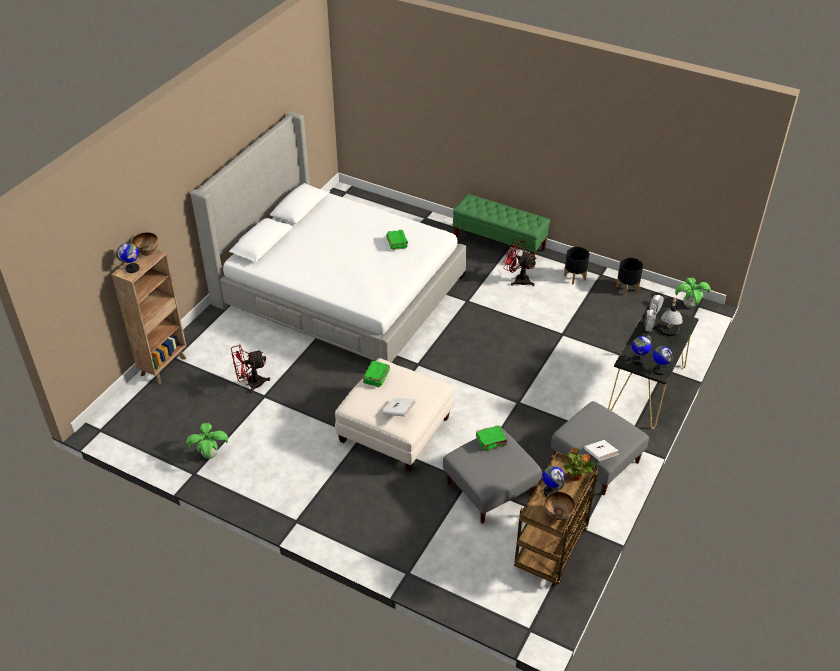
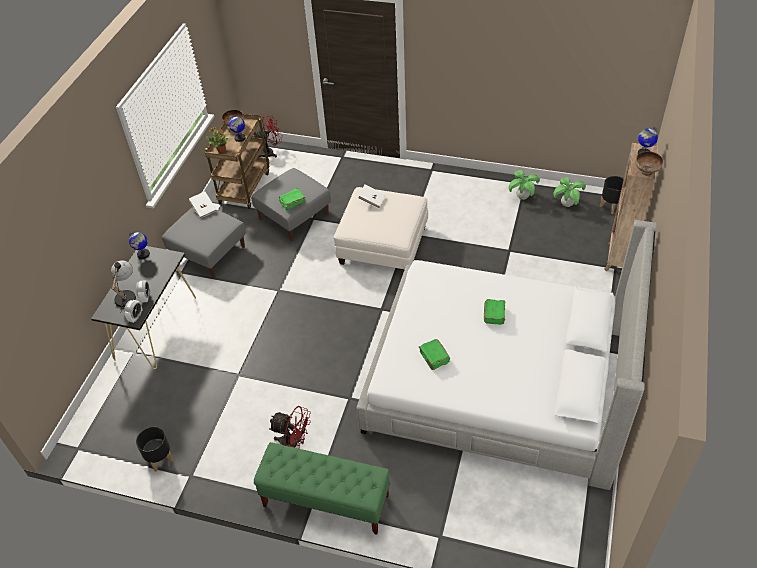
camera: 170 degrees right, 5 degrees up
(251, 384) = (528, 258): red fan -> red fan (270, 152)
(376, 377) = (402, 224): green book -> green book (494, 315)
(574, 277) = (224, 464): black planter -> black planter (611, 206)
(638, 360) = (161, 260): globe -> none
(689, 305) = (88, 447): potted plant -> potted plant (567, 205)

